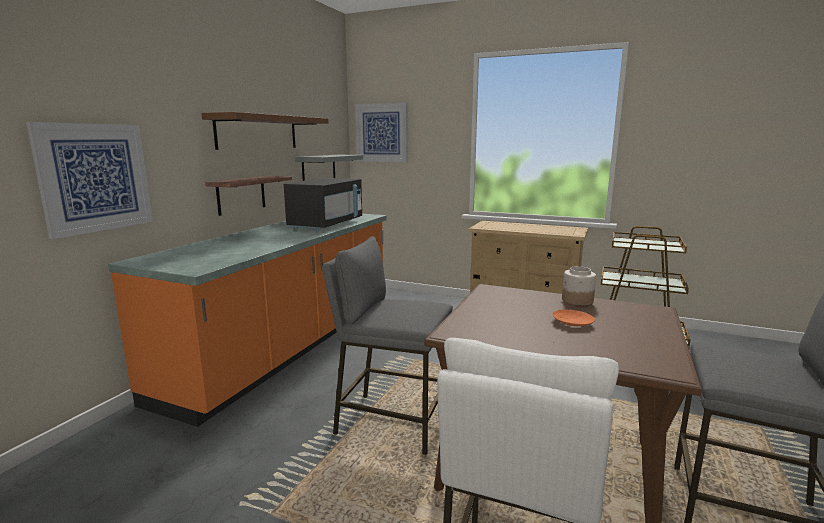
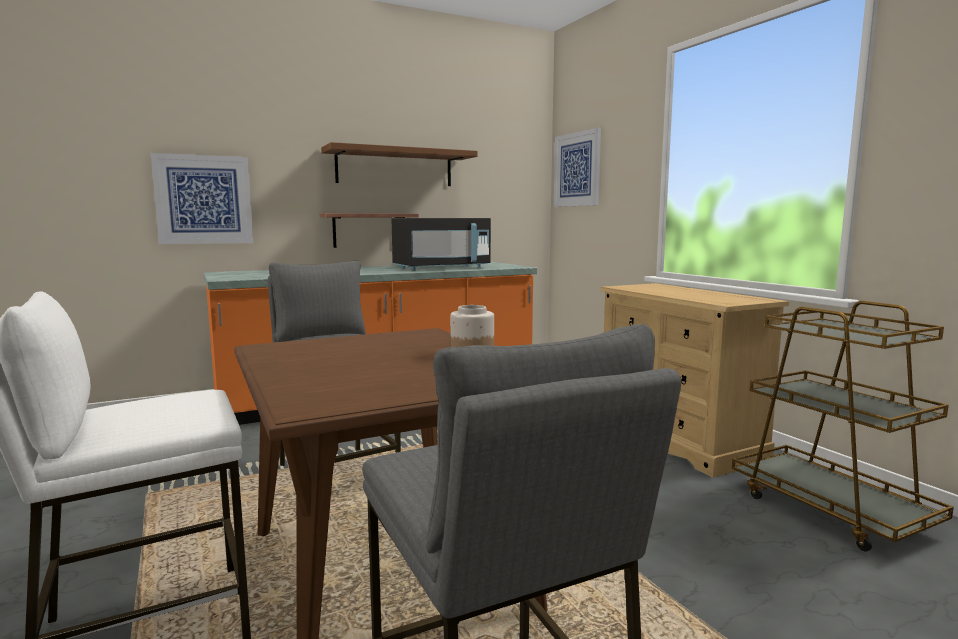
camera: 40 degrees right, 5 degrees down
(319, 168) = (489, 212): grey shelf -> none
(572, 322) = (385, 363): orange plate -> none

